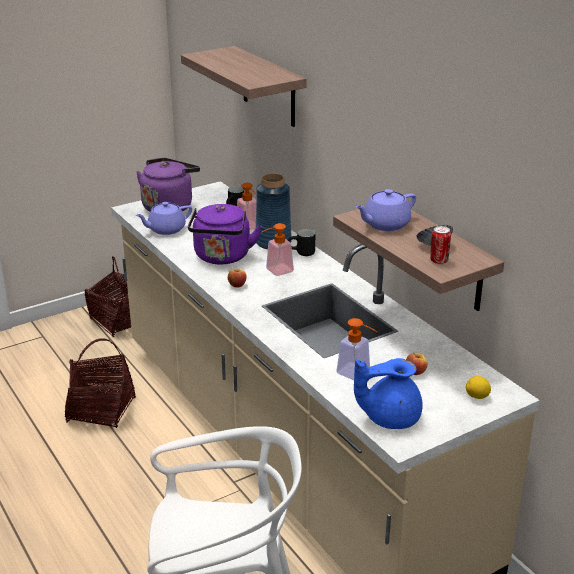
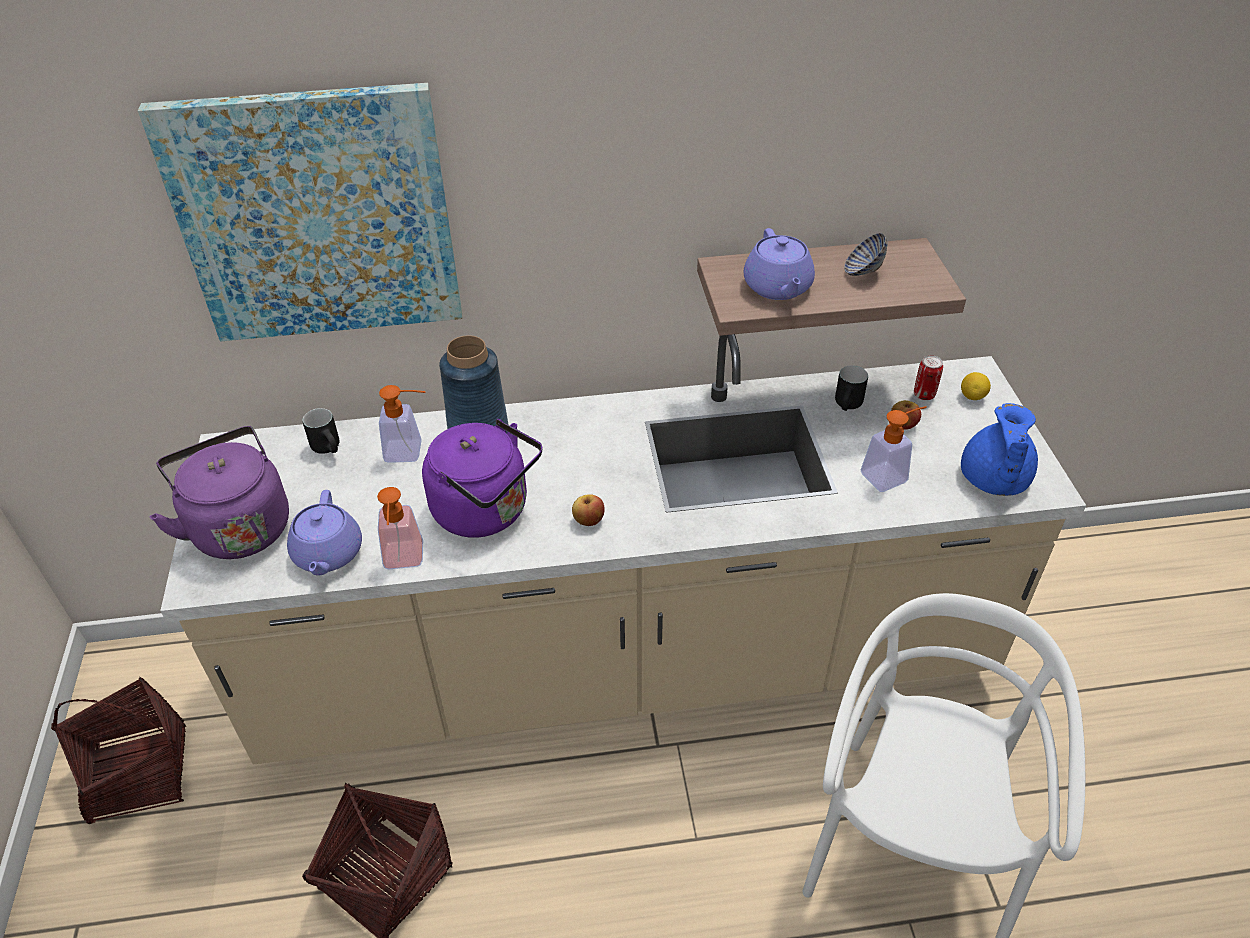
camera: 65 degrees left, 15 degrees up
(268, 87) = (317, 216): shelf -> picture
(275, 271) = (574, 466): soap dispenser -> soap dispenser (403, 562)
(301, 253) = (538, 422): black mug -> black mug (849, 406)
(439, 261) = (906, 281): can -> can (924, 395)

